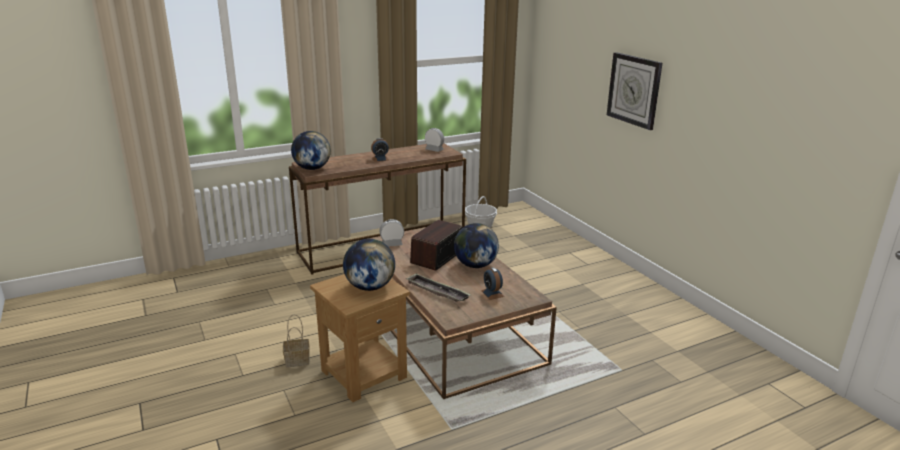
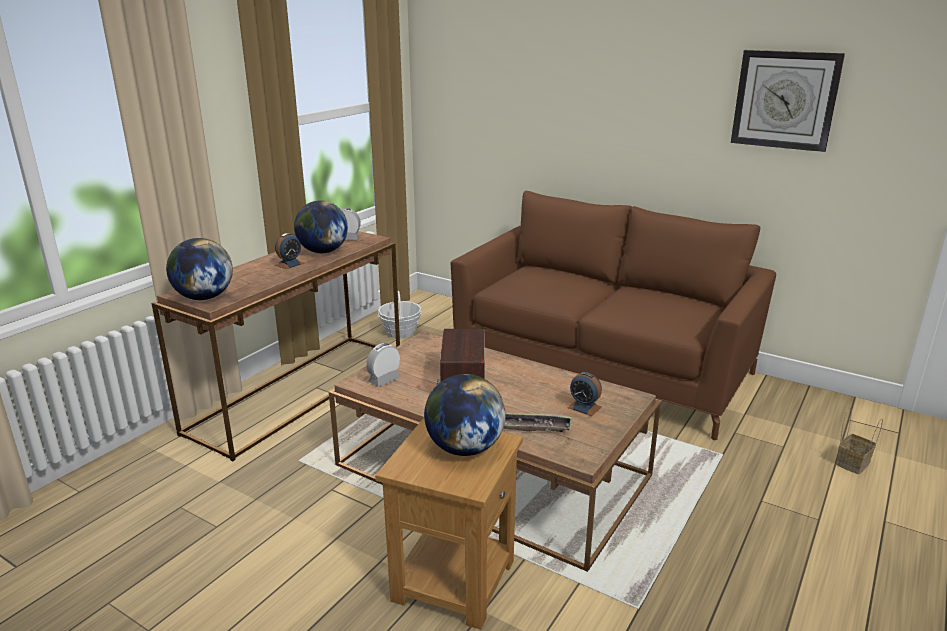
camera: 30 degrees left, 0 degrees up
(298, 360) = (340, 600): basket -> basket (852, 463)
(475, 265) = (521, 377): globe -> globe (323, 252)
(599, 287) = (602, 367): none -> brown sofa
(634, 90) = (591, 124): wall clock -> wall clock (785, 100)

